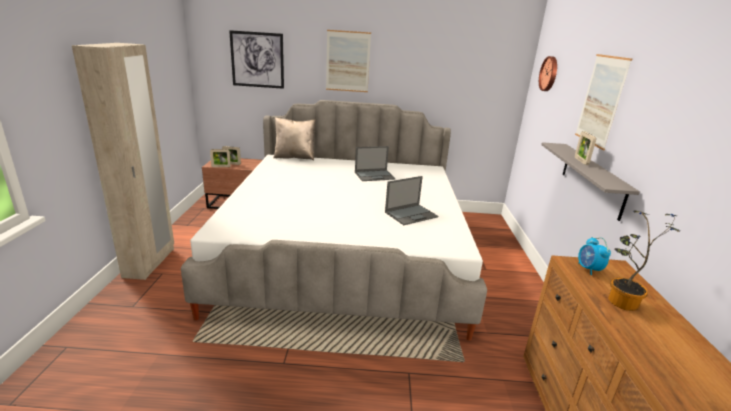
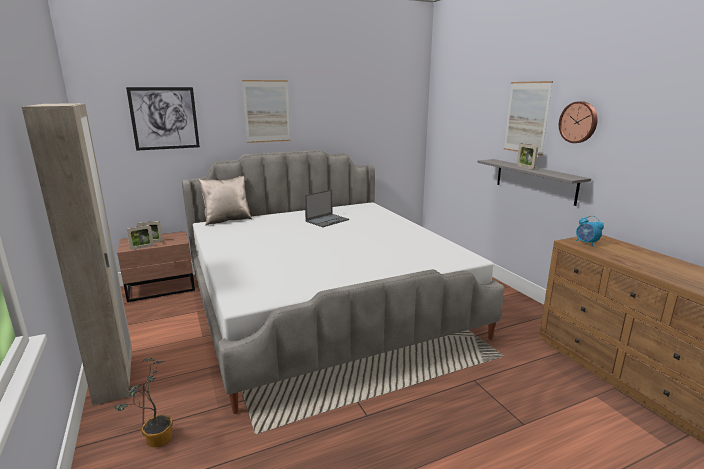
camera: 25 degrees left, 5 degrees down
(411, 214) = (400, 243): laptop -> none
(549, 74) = (454, 105): wall clock -> wall clock (579, 122)
(619, 303) = (629, 257): potted plant -> potted plant (155, 440)

